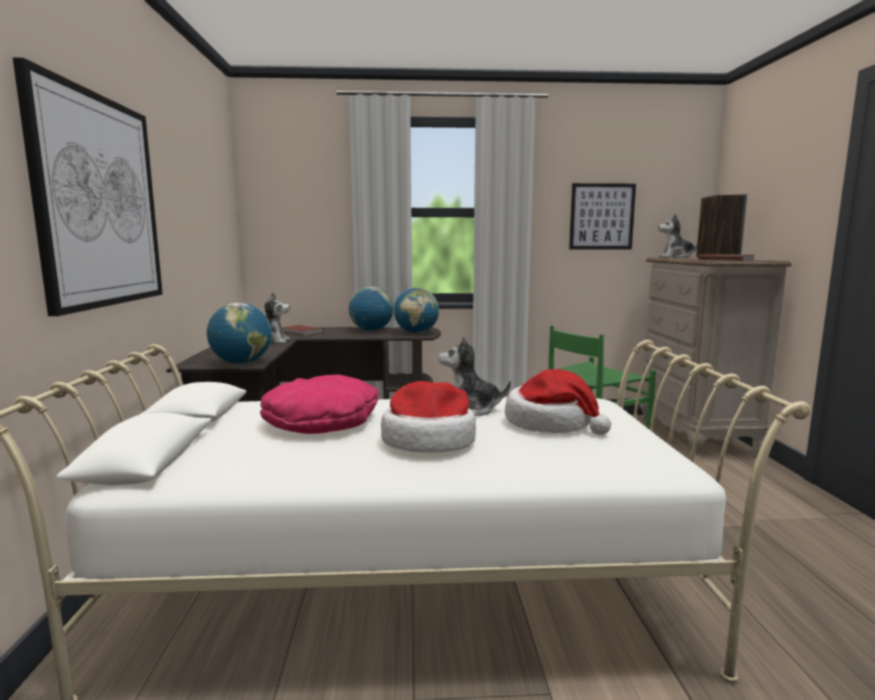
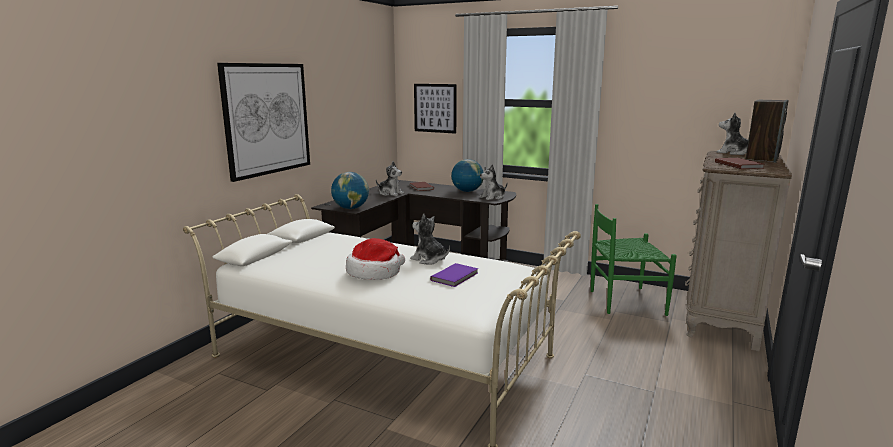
camera: 30 degrees right, 5 degrees up
(319, 421) = (343, 251): pink pillow -> none
(416, 332) = (493, 197): globe -> plush toy
(551, 423) = (456, 276): hat -> purple book
(602, 216) = (670, 110): picture -> picture (435, 108)

